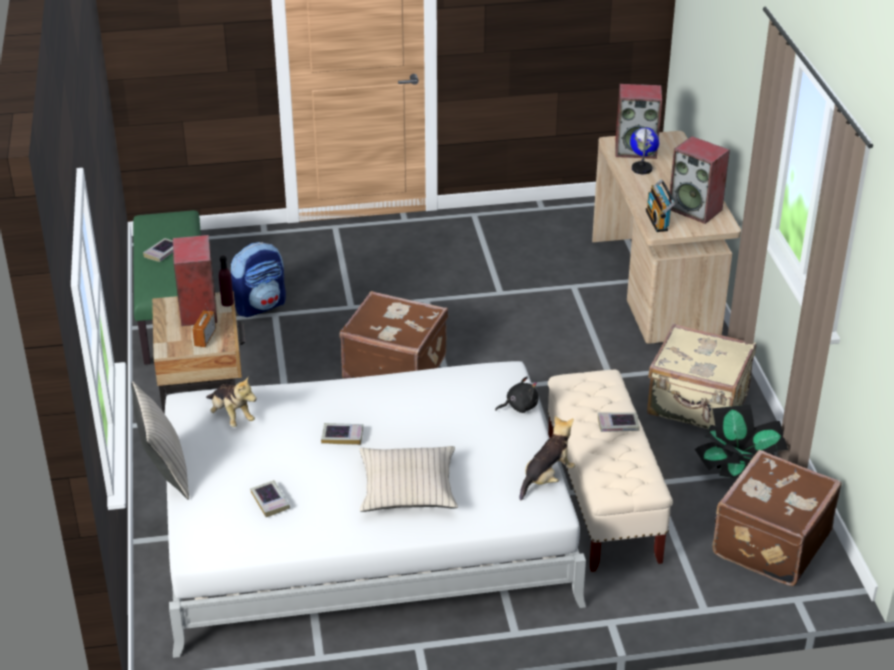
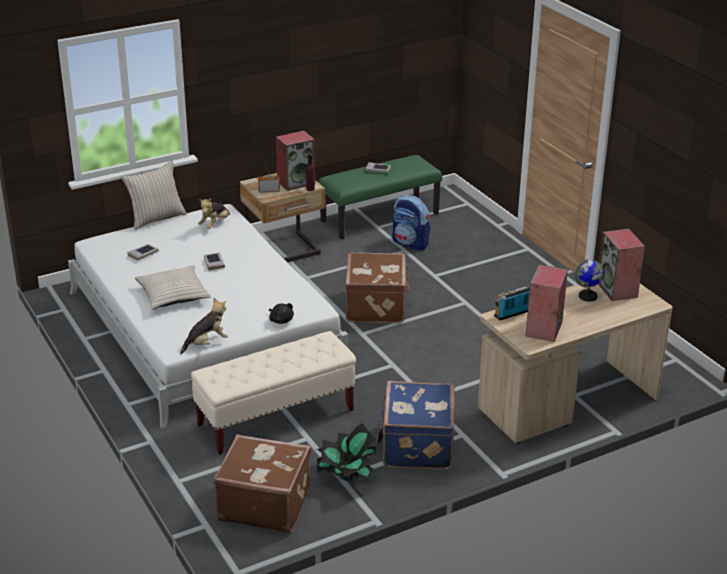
camera: 70 degrees right, 5 degrees down
(547, 478) = (206, 343): plush toy -> plush toy turned 60 degrees counterclockwise
(618, 425) = (283, 364): book -> none
(697, 405) = (416, 446): beige suitcase -> blue suitcase

